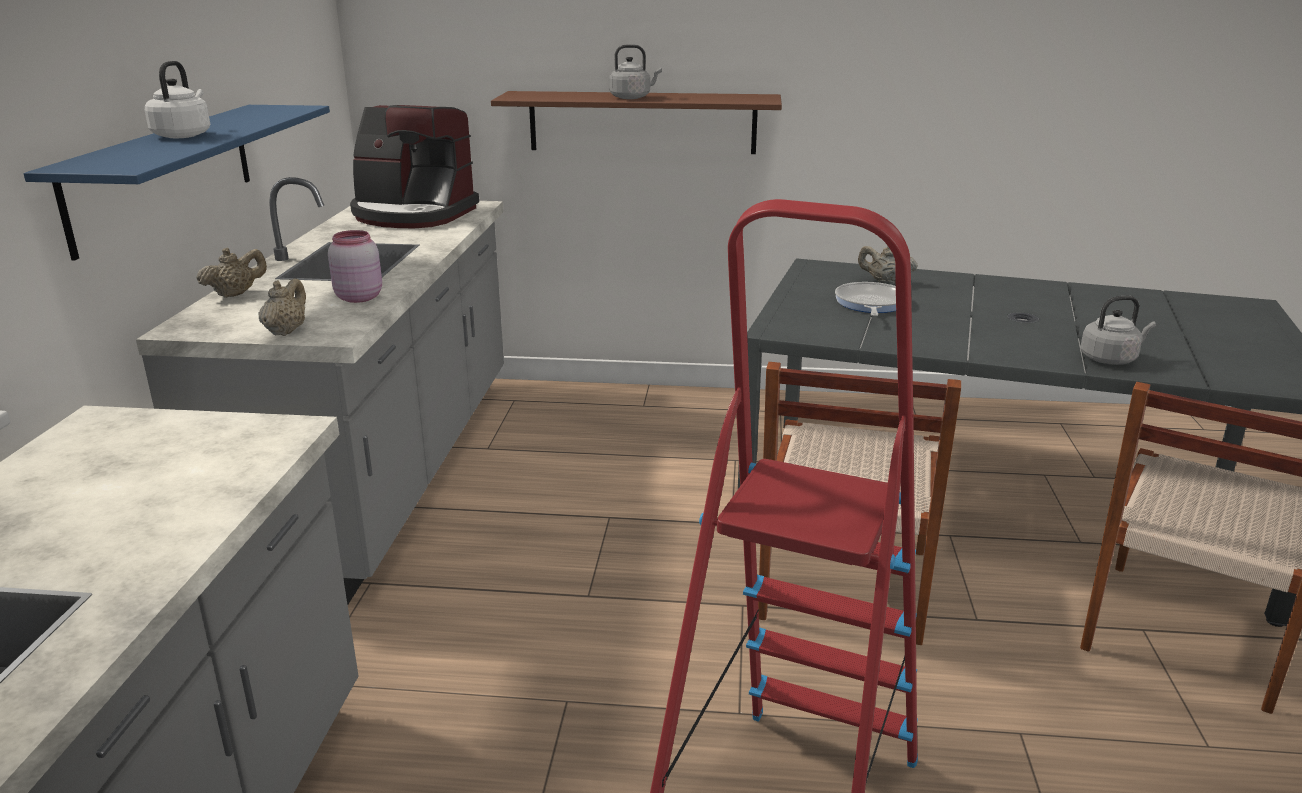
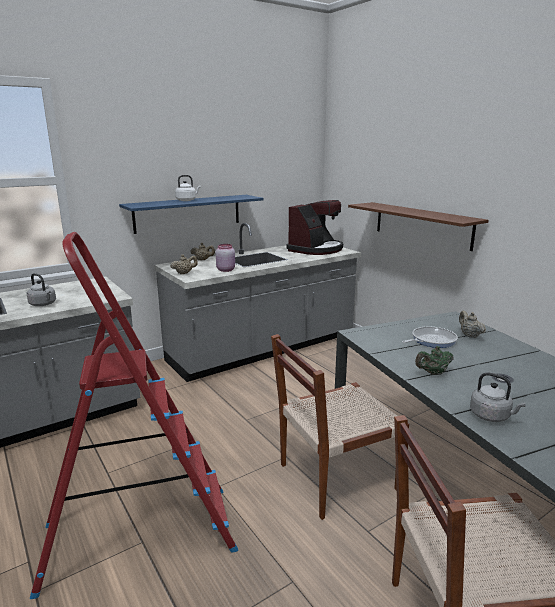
camera: 50 degrees right, 5 degrees down
(413, 214) = (316, 249): coffee machine -> coffee machine turned 120 degrees counterclockwise
(632, 97) = (406, 211): grey kettle -> grey kettle (43, 304)
(968, 340) = (433, 373): none -> green teapot

